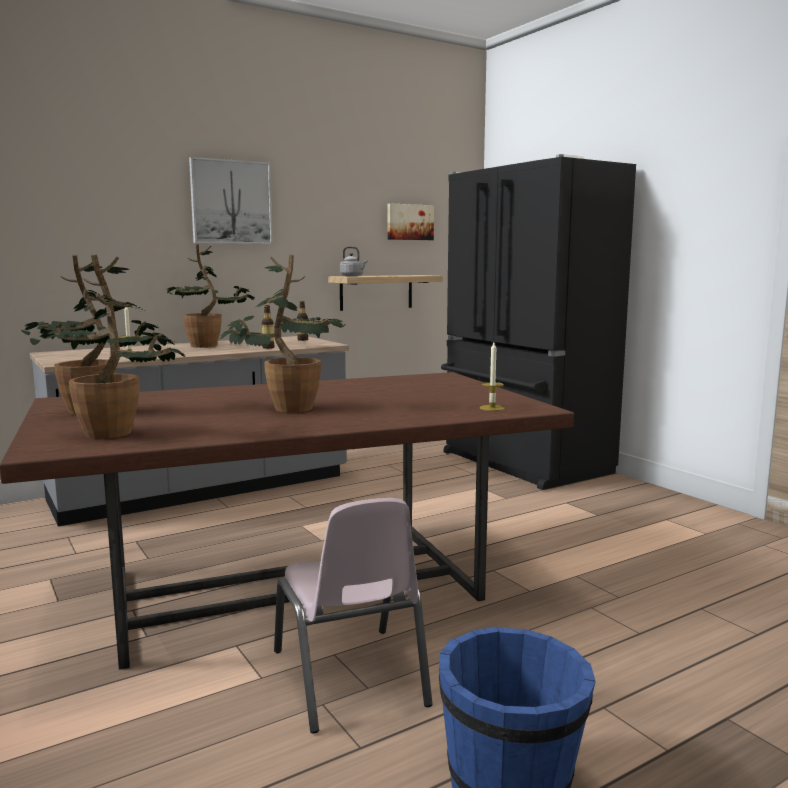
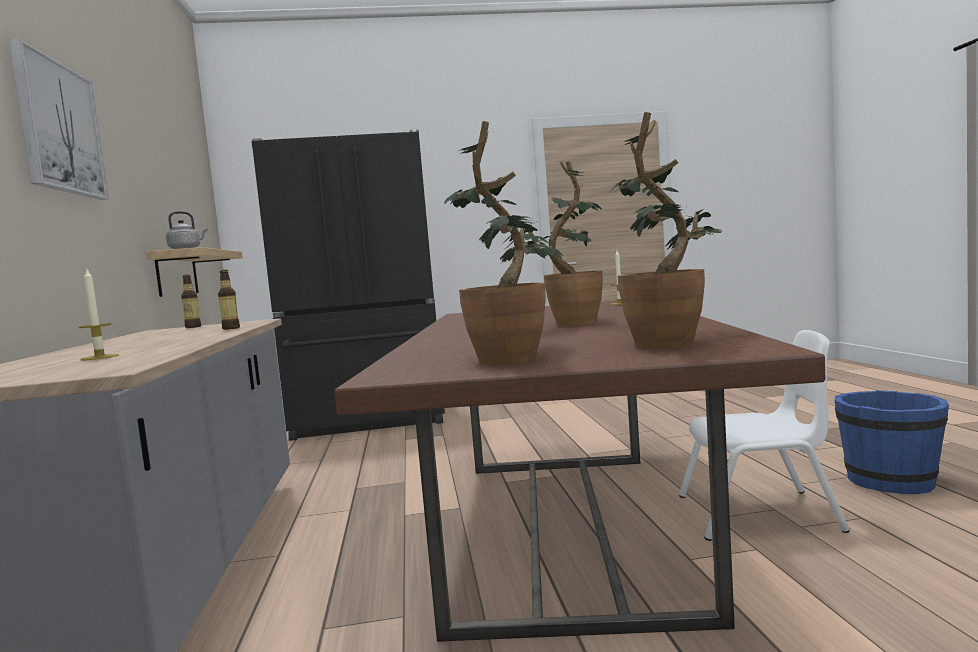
camera: 65 degrees left, 5 degrees down
(210, 346) = (138, 341): potted plant -> none
(349, 678) = (758, 514): pink chair -> white chair
(409, 222) = (183, 193): picture -> none

